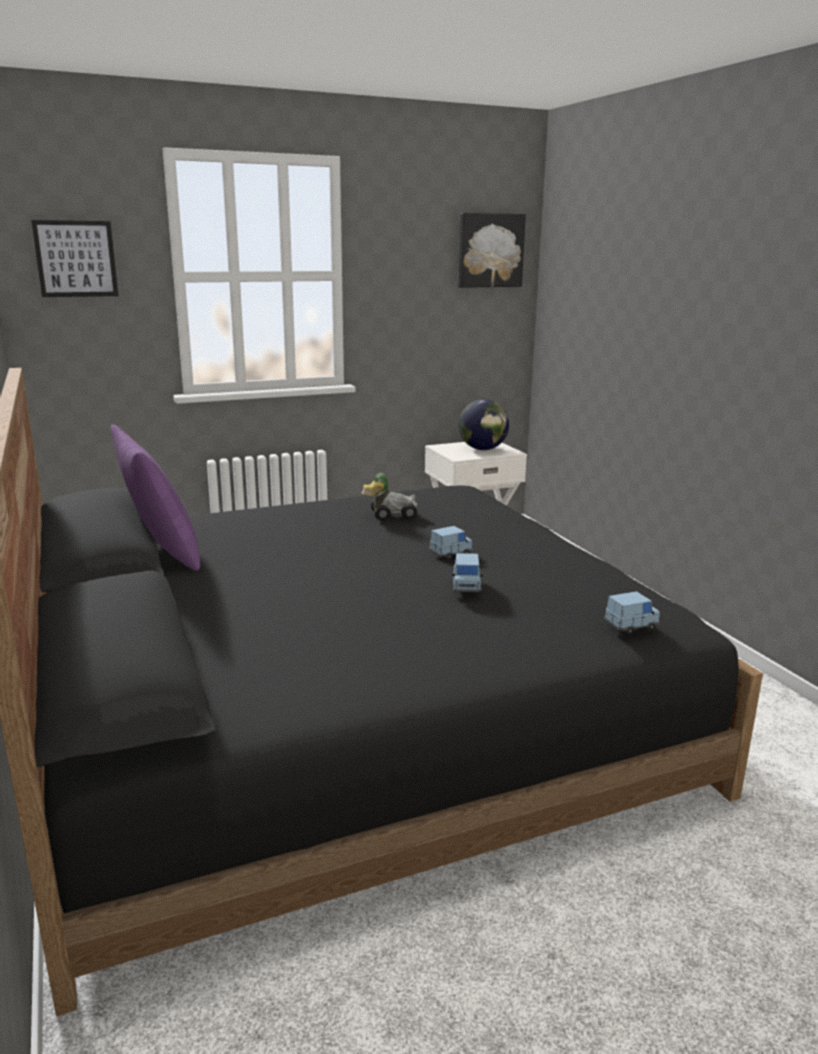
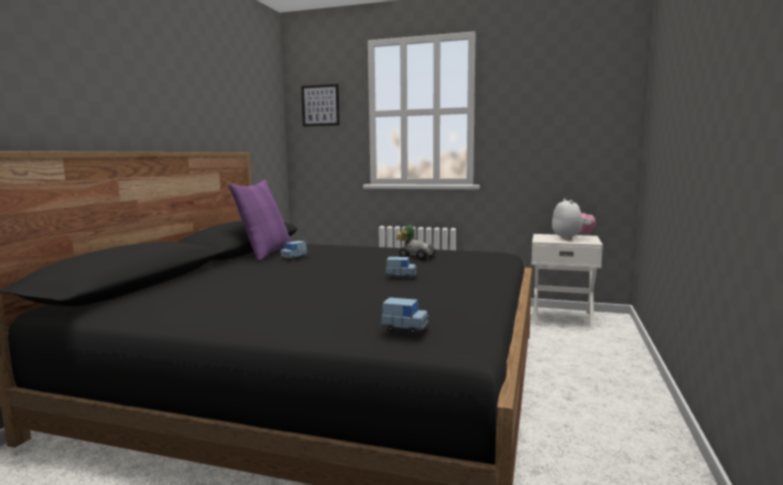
camera: 40 degrees right, 10 degrees down
(466, 587) = (354, 288): blue toy car -> blue toy car (294, 258)
(482, 449) = (571, 239): globe -> plush toy
(490, 250) = (596, 87): picture -> none

